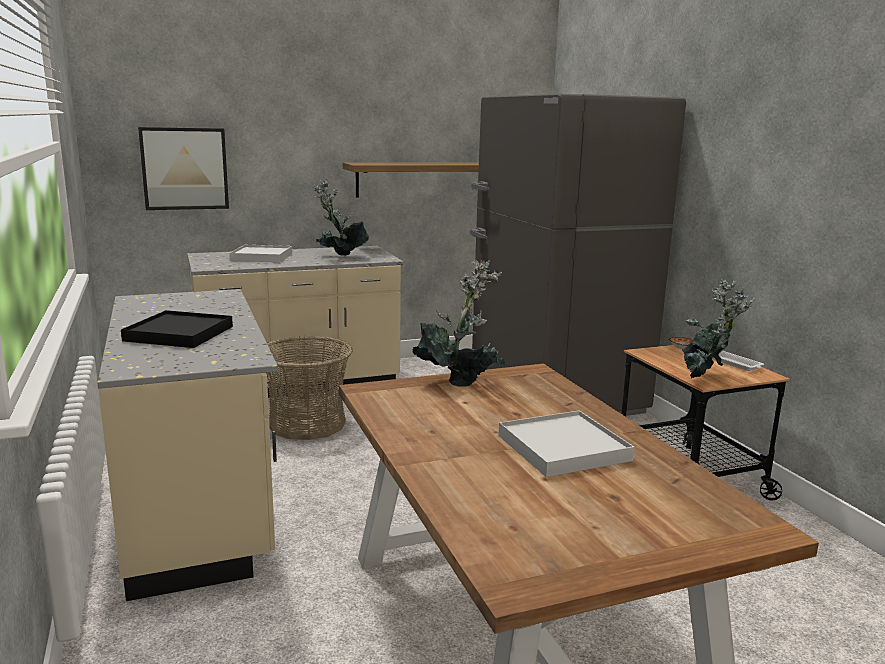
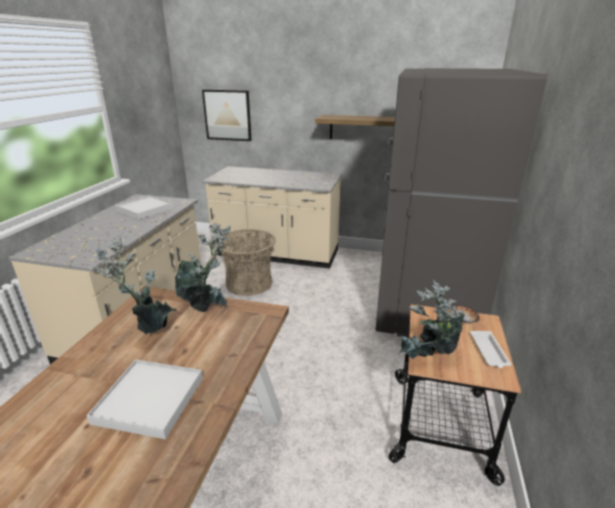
camera: 35 degrees right, 10 degrees up
(179, 333) = (103, 229): black tray -> none
(262, 256) = (257, 174): white tray -> white tray (145, 209)
(339, 257) = (298, 180): potted plant -> potted plant (149, 330)

